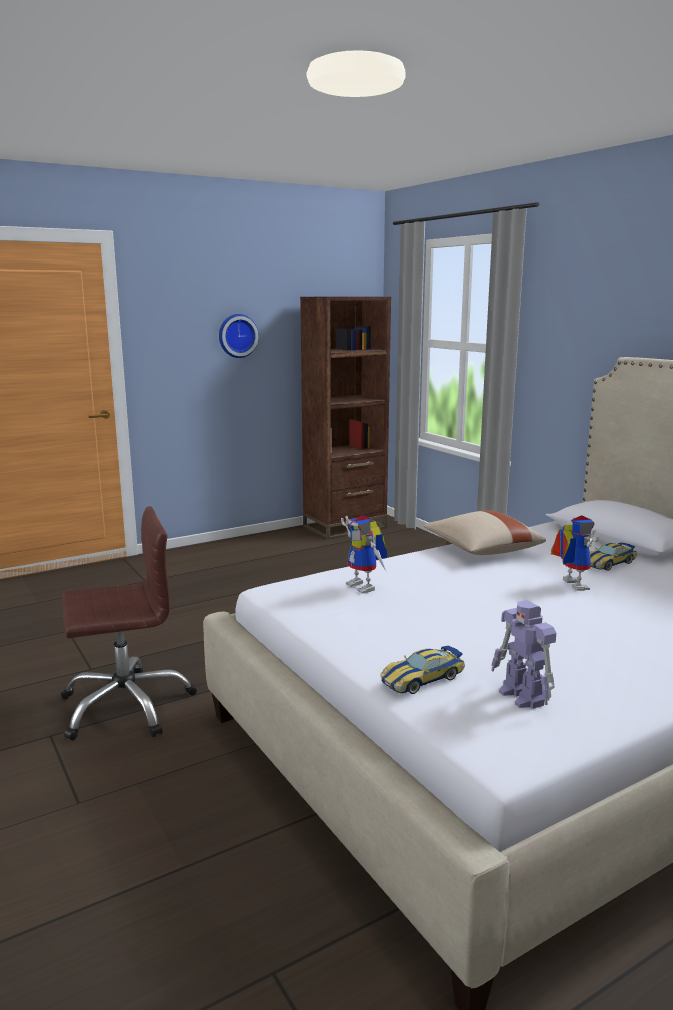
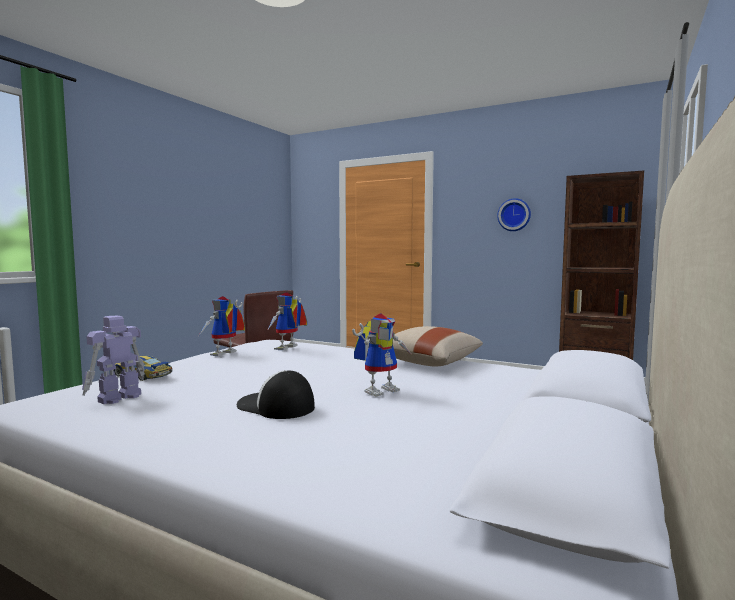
camera: 60 degrees right, 10 degrees down
(346, 623) = (224, 354): none -> toy robot
(600, 628) = (275, 407): none -> cap
(609, 563) = (478, 398): toy car -> none

